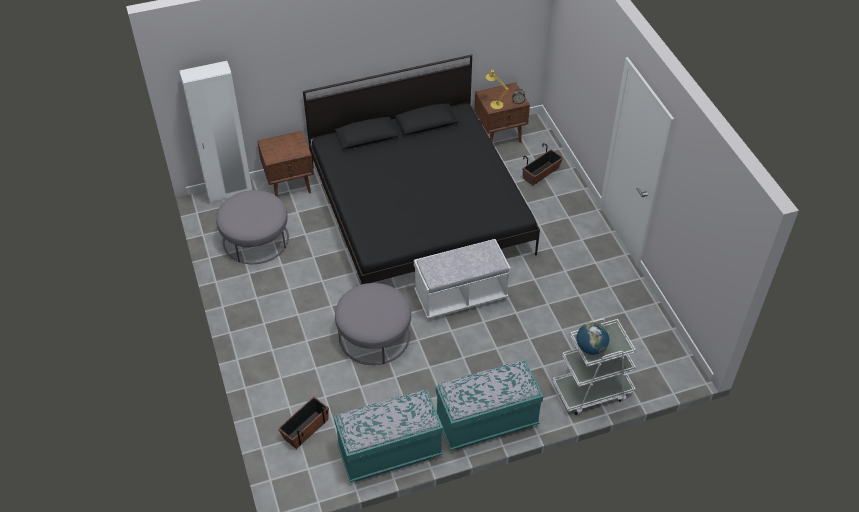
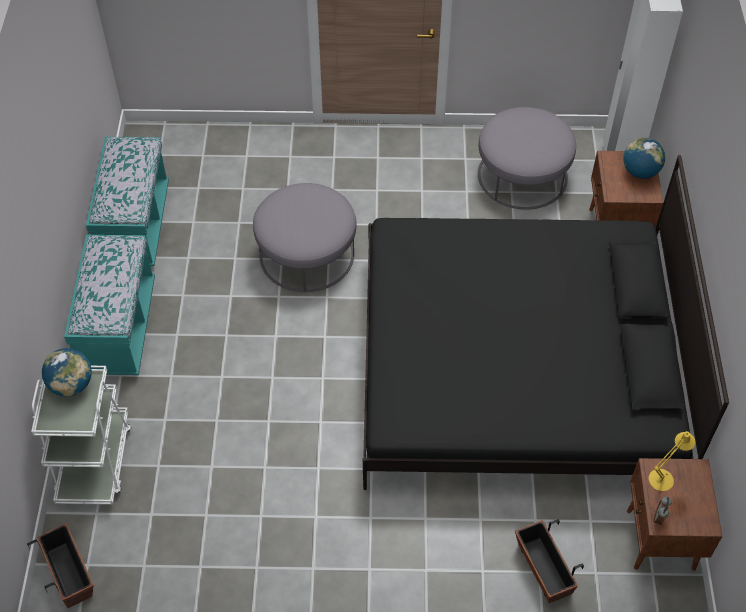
camera: 110 degrees right, 5 degrees up
(278, 143) = (640, 172): none -> globe
(305, 429) = (209, 163): planter -> planter (69, 573)
(460, 296) = (328, 365): white bench -> none

